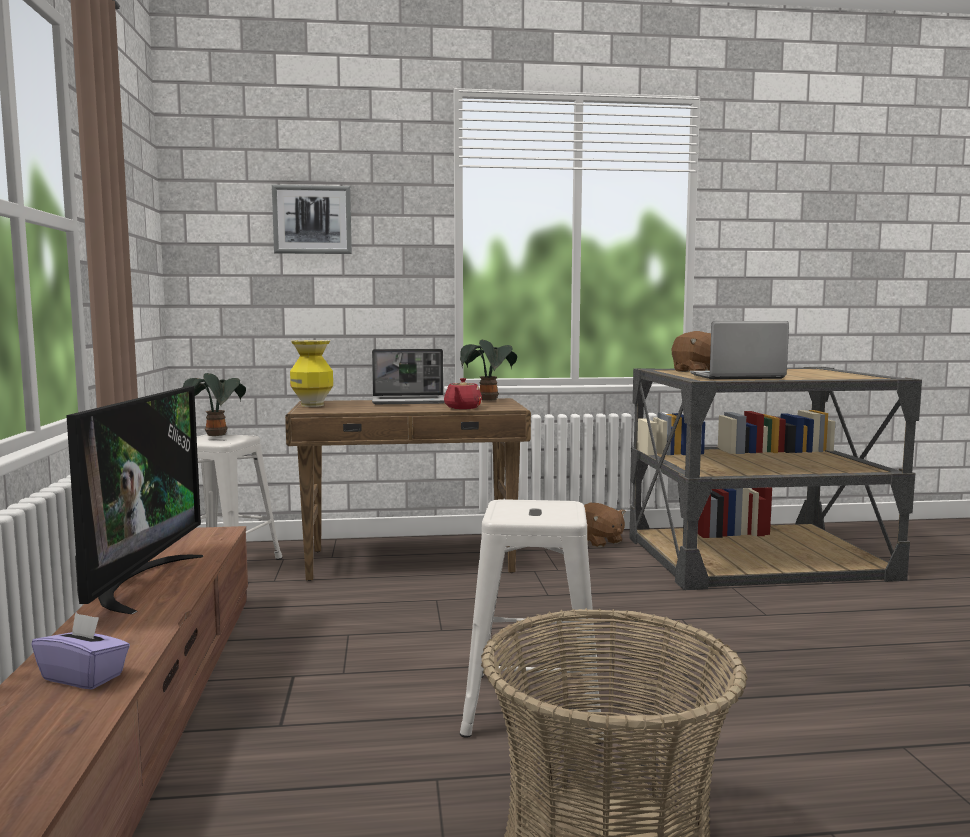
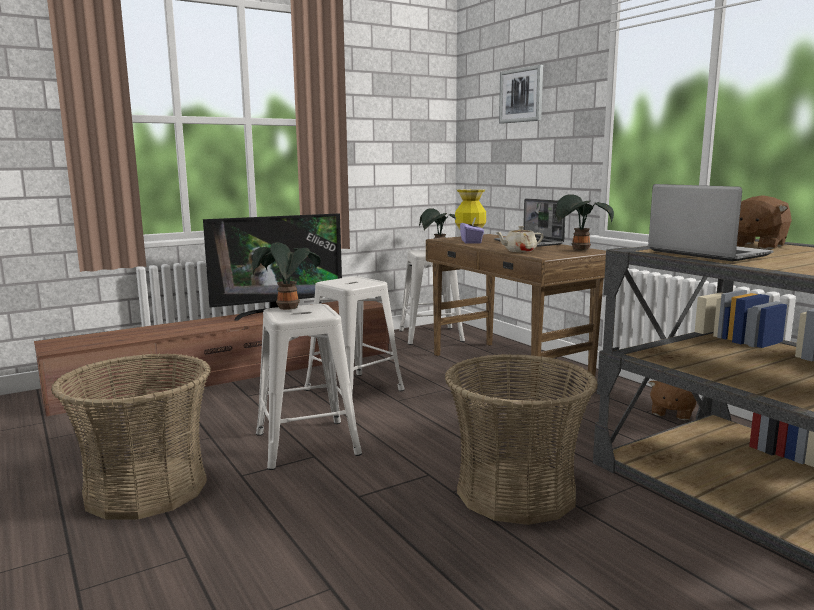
camera: 65 degrees right, 5 degrees up
(84, 677) = (165, 331): purple tissue box -> purple tissue box (471, 242)
(369, 646) = (354, 390): none -> white stool
(462, 408) = (519, 251): red teapot -> beige teapot
(509, 513) = (288, 309): none -> potted plant
(727, 629) = (516, 492): none -> basket

